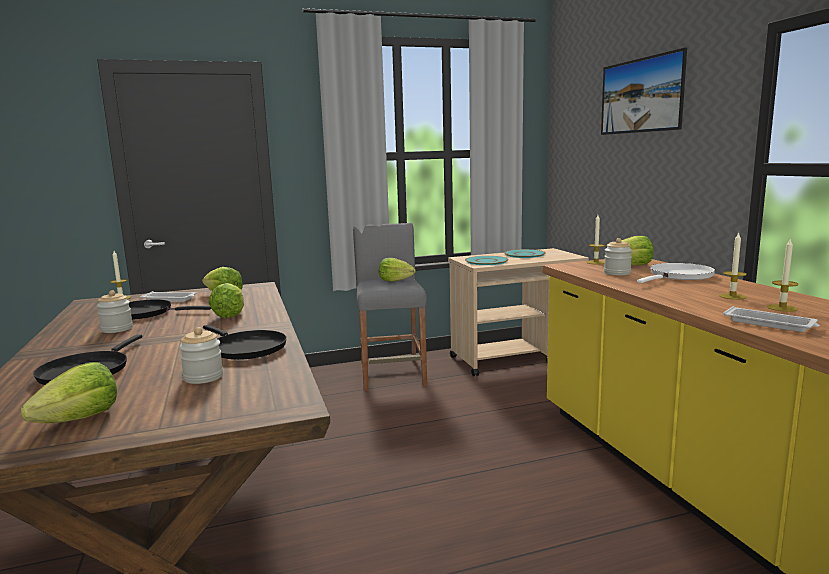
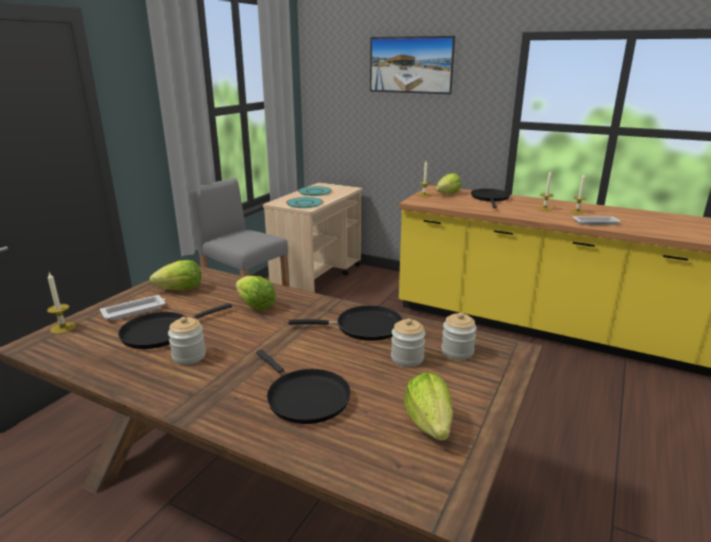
camera: 45 degrees left, 10 degrees up
(395, 280) = (248, 235): lettuce -> none
(617, 273) = (457, 202): jar -> jar (457, 351)
(679, 276) = (490, 198): white frying pan -> black frying pan

